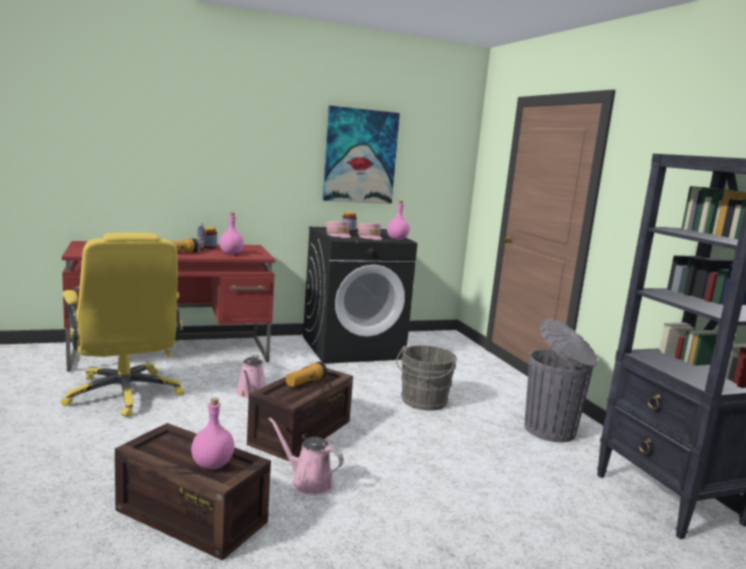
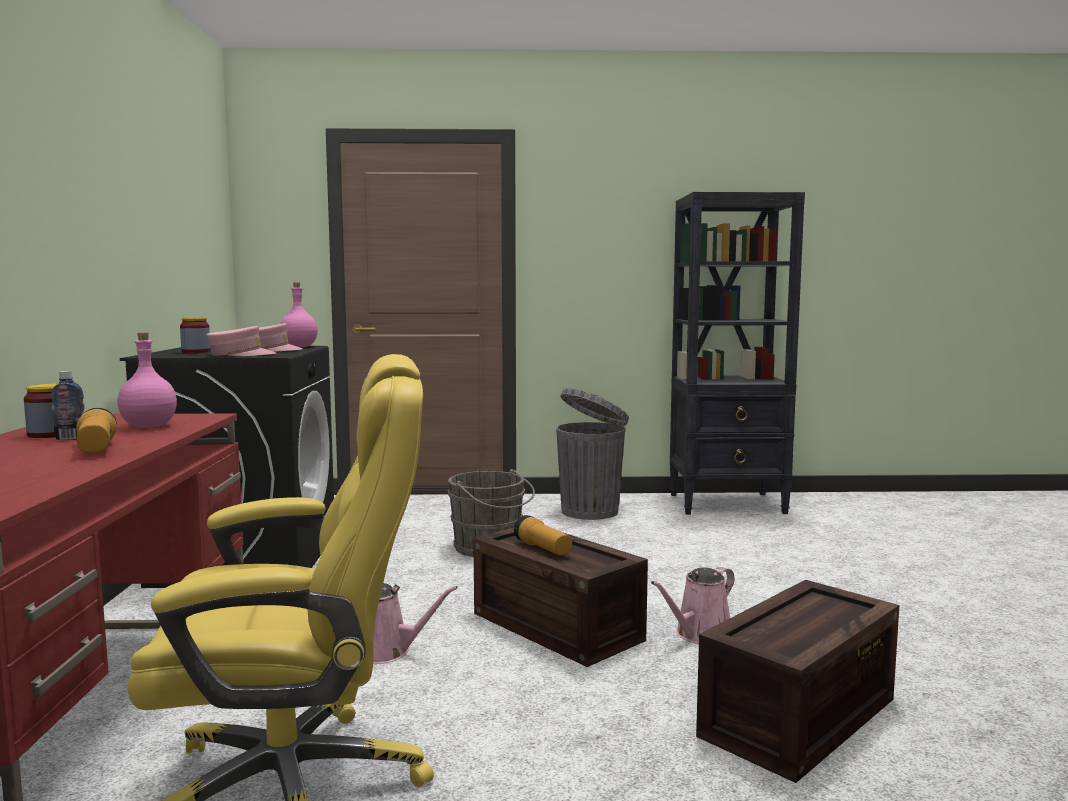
camera: 70 degrees left, 5 degrees down
(213, 465) = (822, 612): pink bottle -> none
(360, 156) = (147, 213): picture -> none

